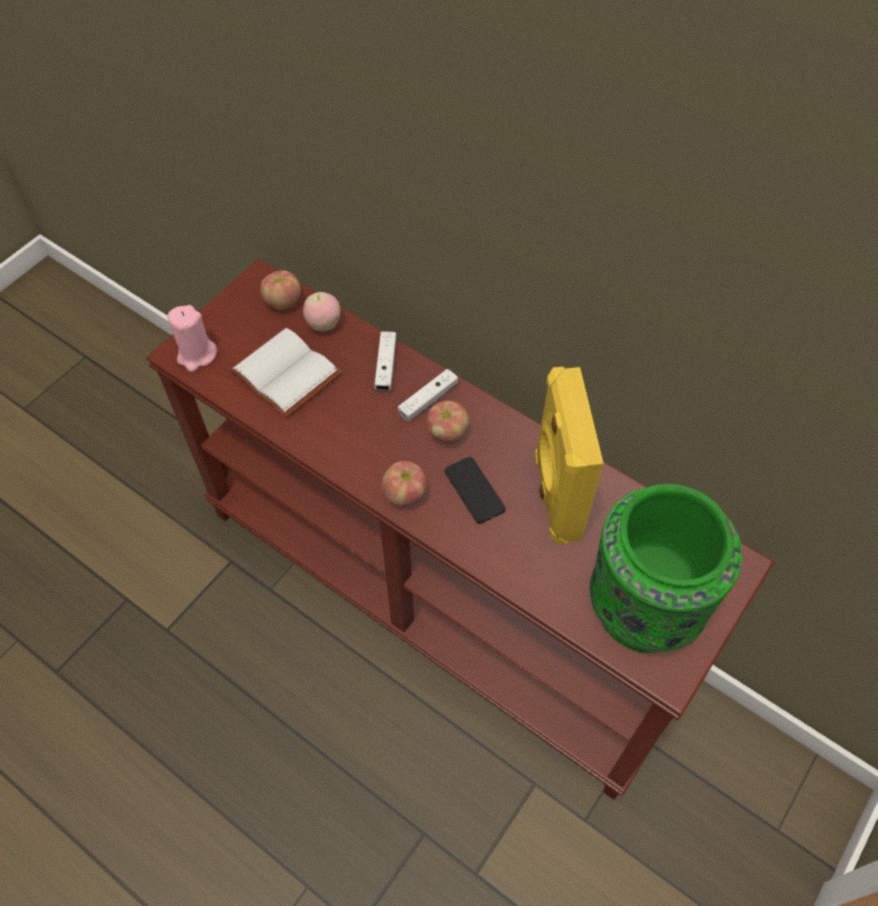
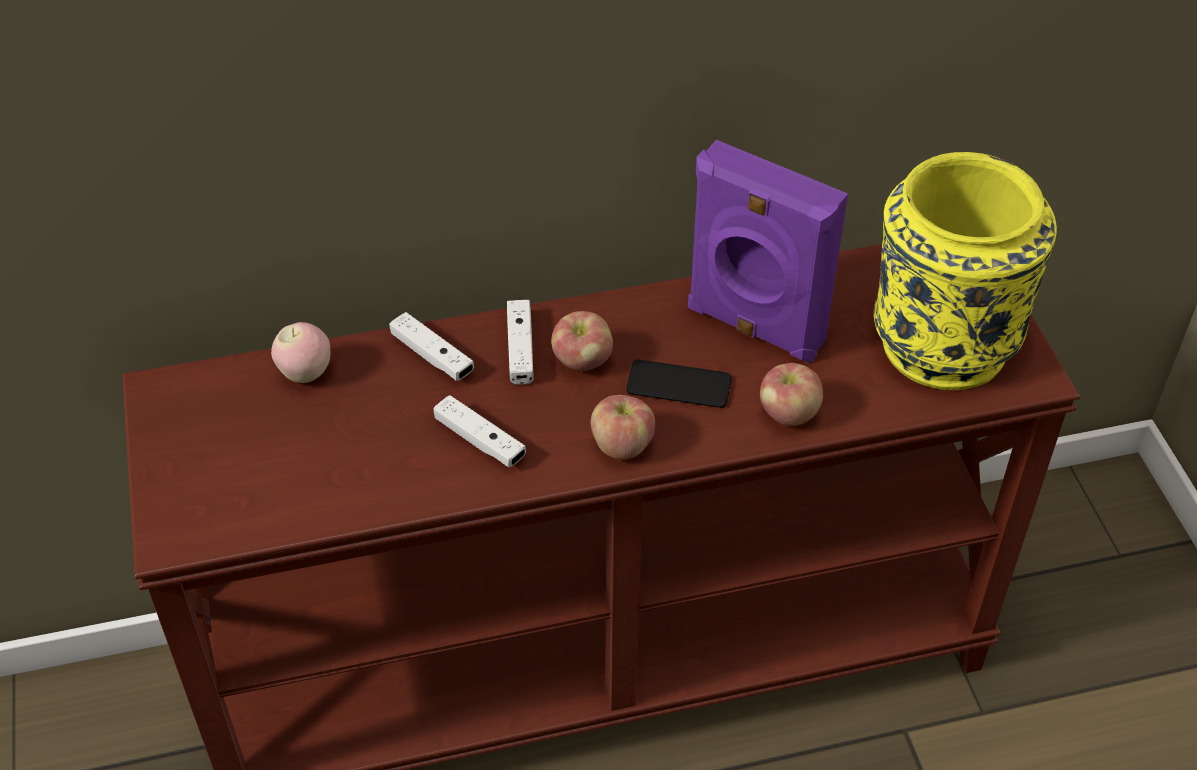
camera: 50 degrees left, 10 degrees down
(196, 355) = (199, 520): pink candle -> none
(282, 374) = (331, 453): white book -> none
(283, 302) = (223, 390): apple -> apple (788, 414)
(348, 428) = (480, 440): none -> white game controller
(555, 497) = (753, 328): yellow speaker -> purple speaker
(643, 604) = (940, 344): green vase -> yellow vase

